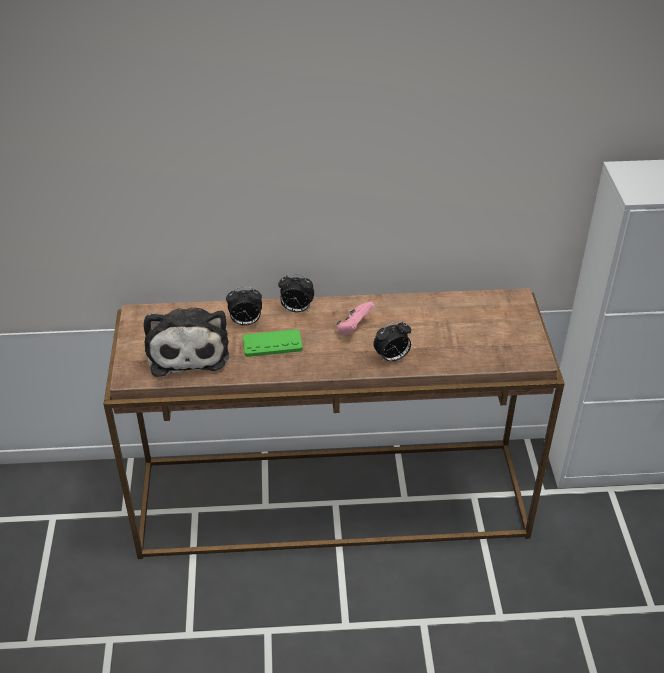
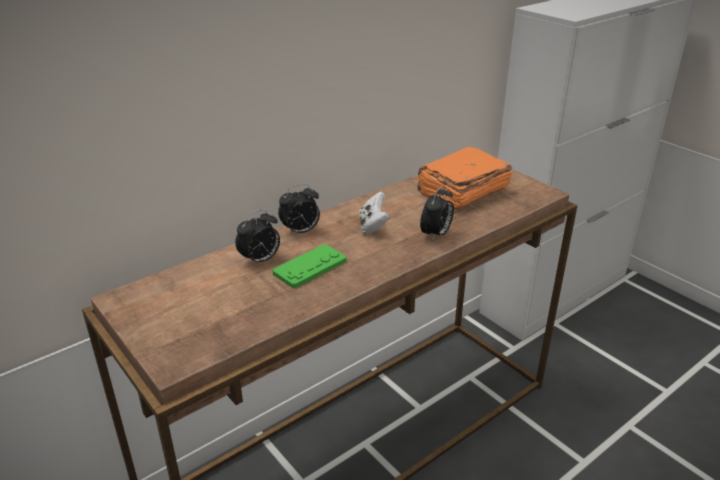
camera: 35 degrees left, 10 degrees down
(188, 350) = (221, 308): plush toy -> none
(354, 328) = (373, 226): pink game controller -> white game controller
(462, 326) = (461, 192): none -> orange book

